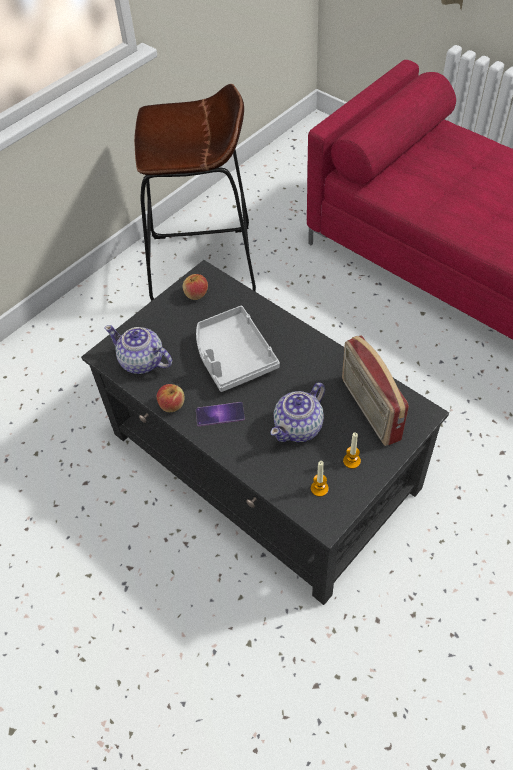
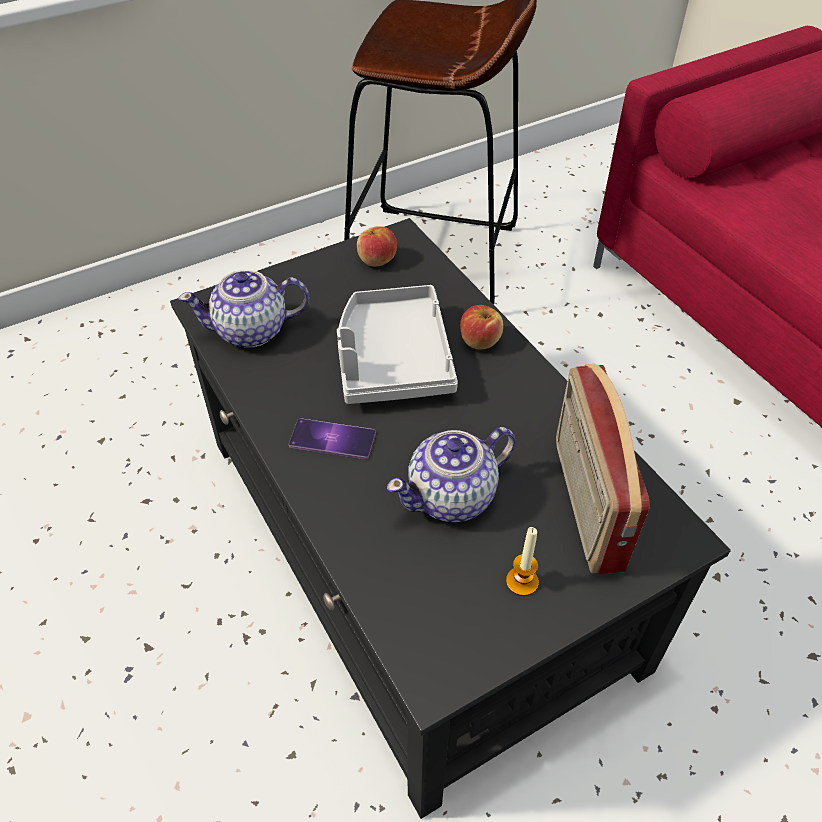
camera: 15 degrees right, 5 degrees down
(142, 362) = (252, 331): teapot -> teapot turned 60 degrees counterclockwise
(172, 404) = (265, 403): apple -> apple (480, 340)
(319, 488) = (445, 612): candle -> none

